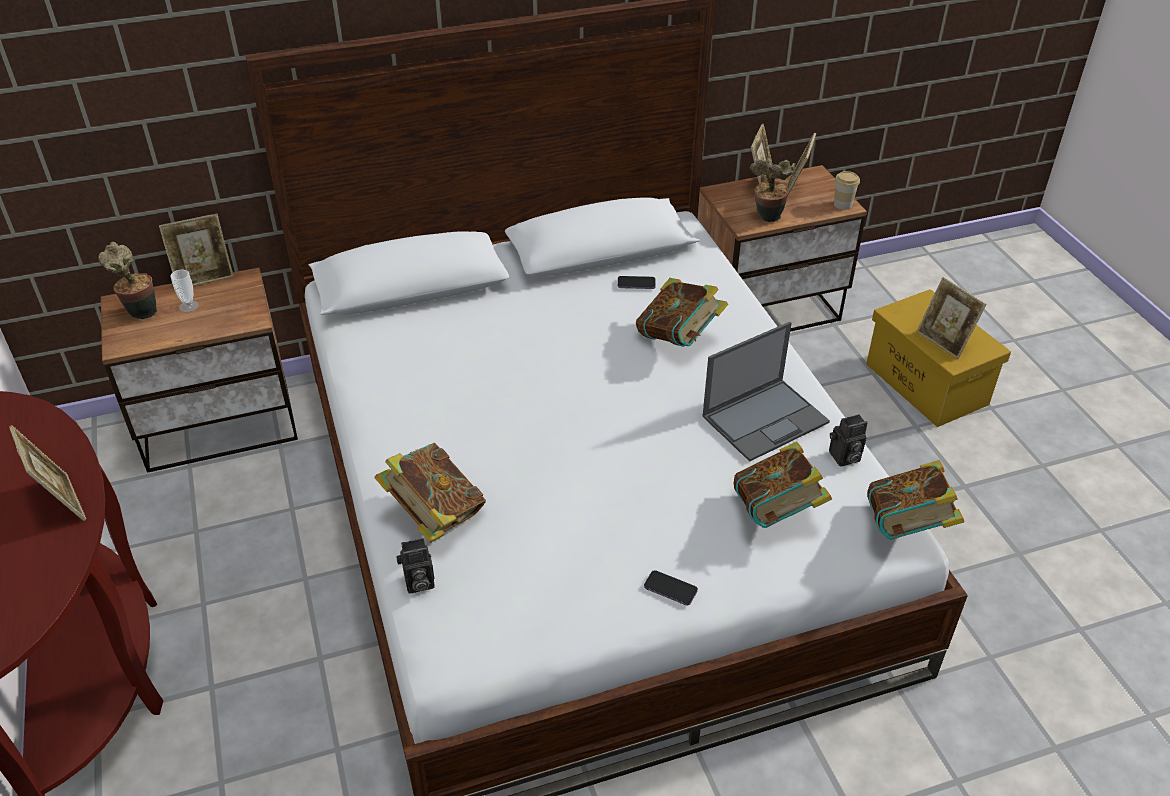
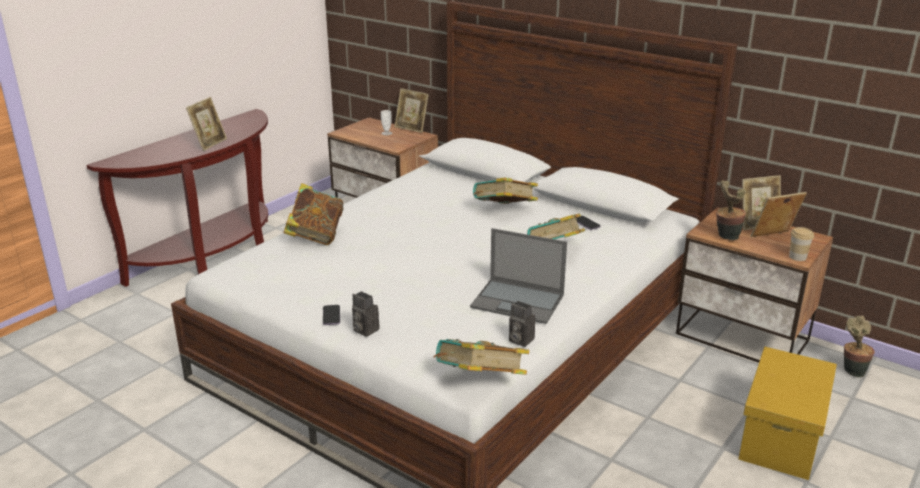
camera: 55 degrees right, 15 degrees down
(140, 312) = (368, 127): potted plant -> potted plant (852, 370)
(418, 583) = (264, 248): camera -> camera (364, 330)
(777, 512) = (436, 331): book -> book (504, 212)
(944, 342) = (779, 388): picture frame -> none

